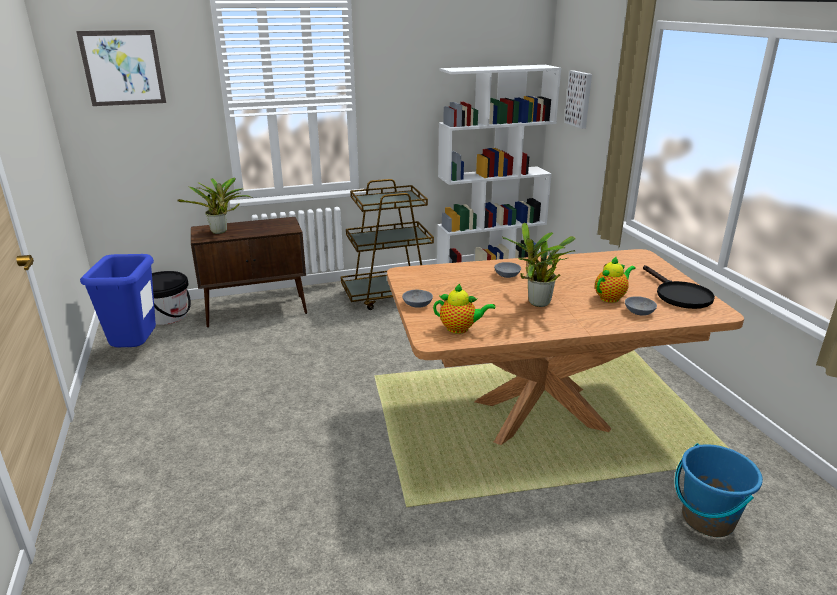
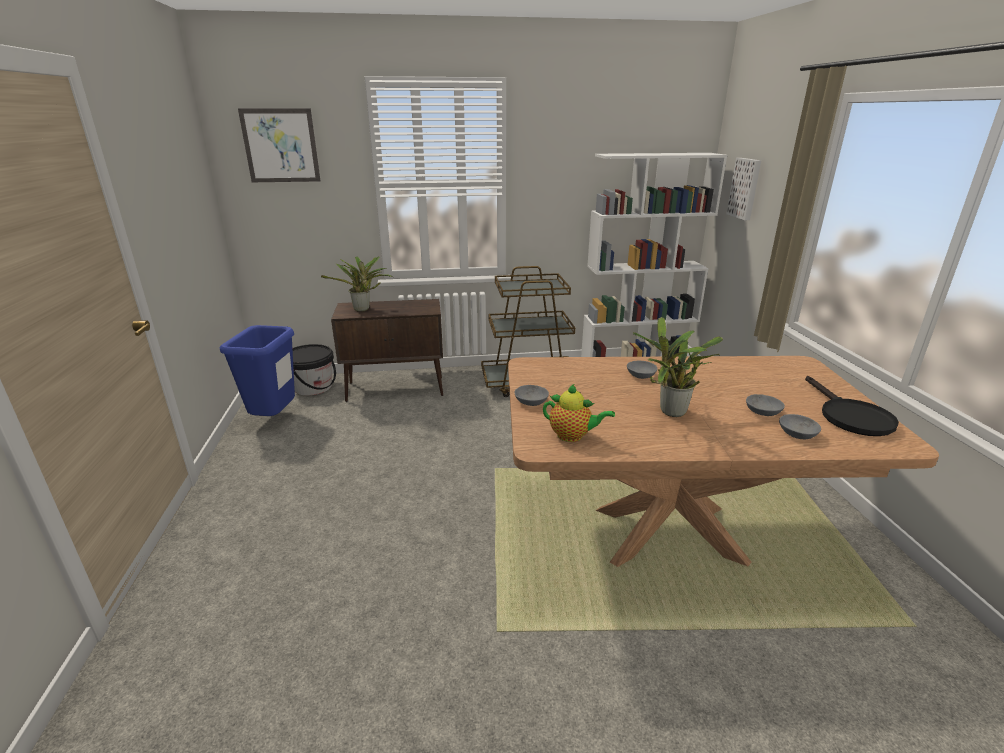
camera: 10 degrees right, 0 degrees up
(611, 297) = (762, 412): teapot -> grey bowl
(707, 519) = (869, 706): blue bucket -> none

